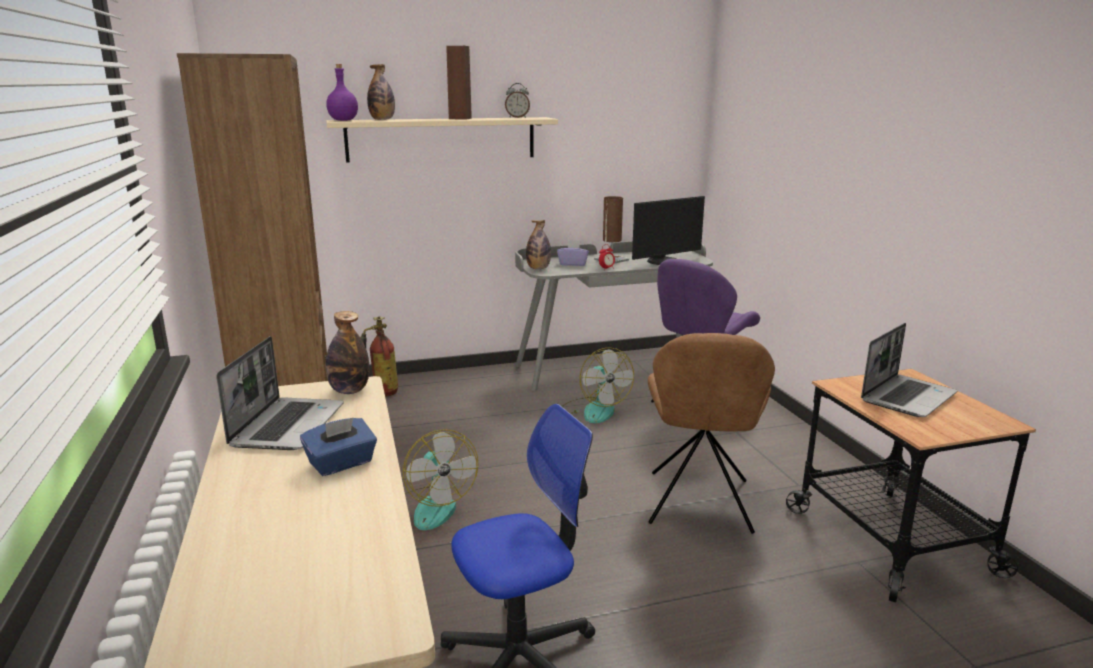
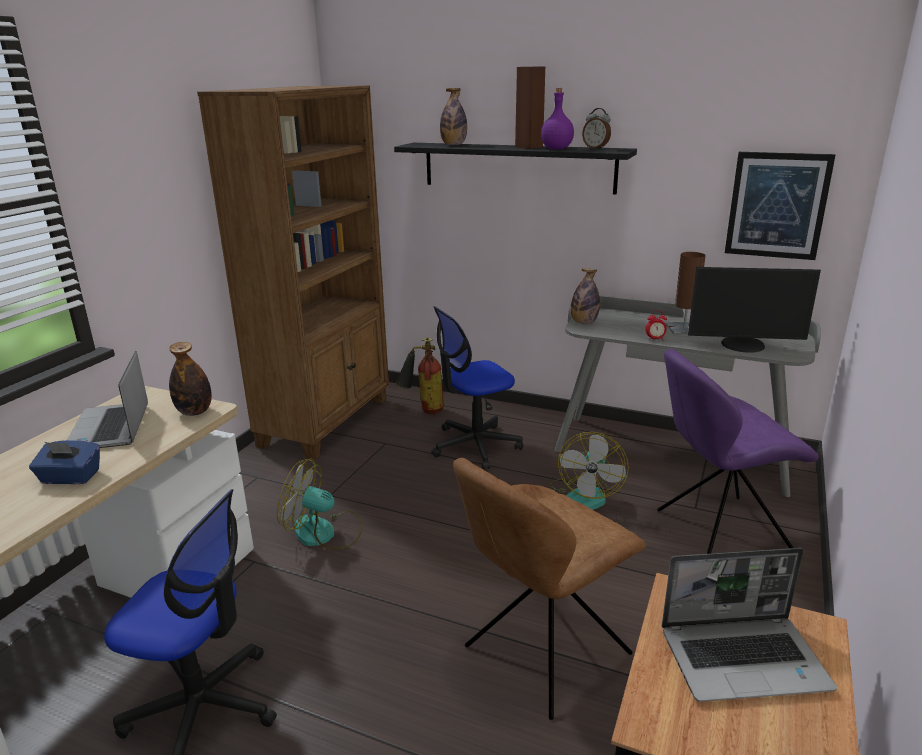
camera: 40 degrees right, 5 degrees up
(287, 425) = (110, 428): laptop -> laptop turned 120 degrees clockwise
(343, 120) = (417, 144): purple bottle -> purple bottle (556, 149)
(430, 507) = (324, 533): fan -> fan turned 90 degrees clockwise
(441, 139) = (517, 167): beige shelf -> black shelf
(464, 405) = (475, 445): none -> office chair
(573, 264) = (631, 325): purple tissue box -> none
(651, 156) = (777, 205): none -> picture

